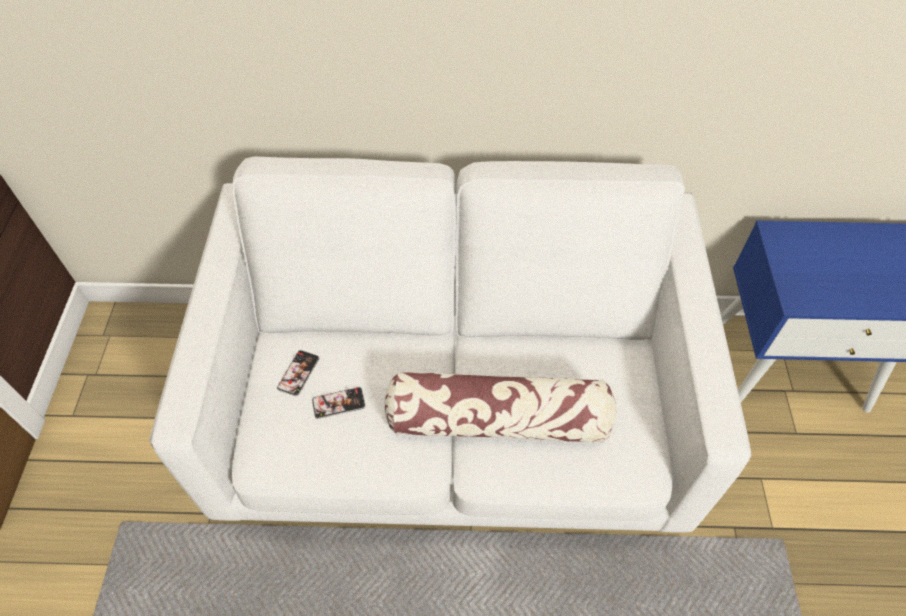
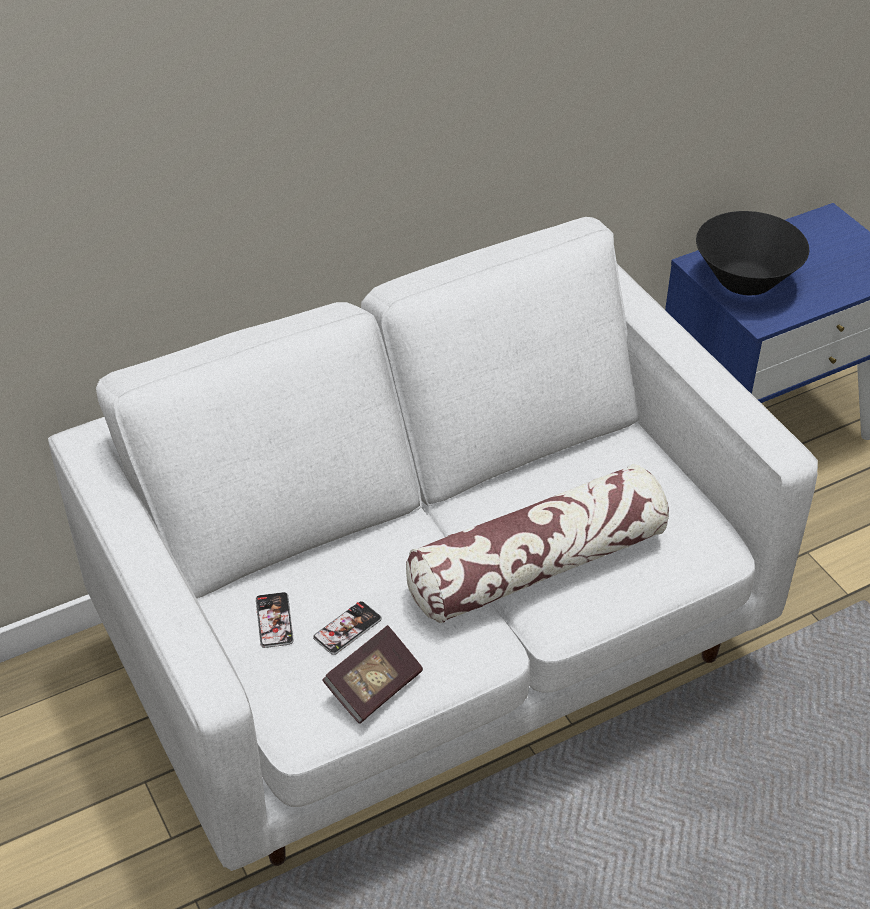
camera: 30 degrees left, 10 degrees down
(324, 457) = (374, 686): none -> book
(806, 262) = (745, 281): none -> black bowl

